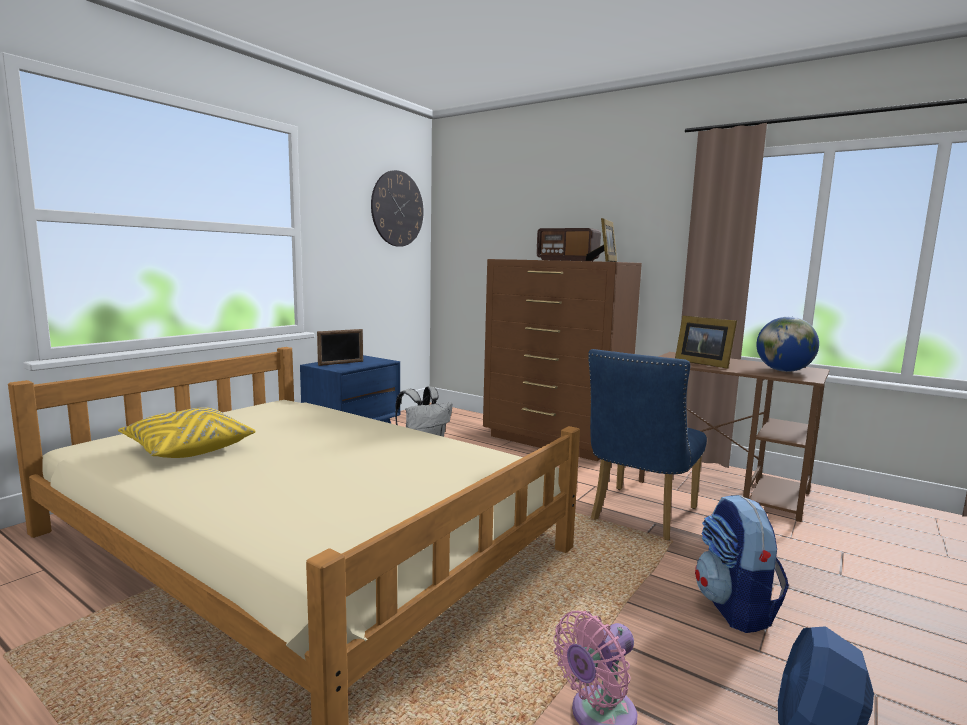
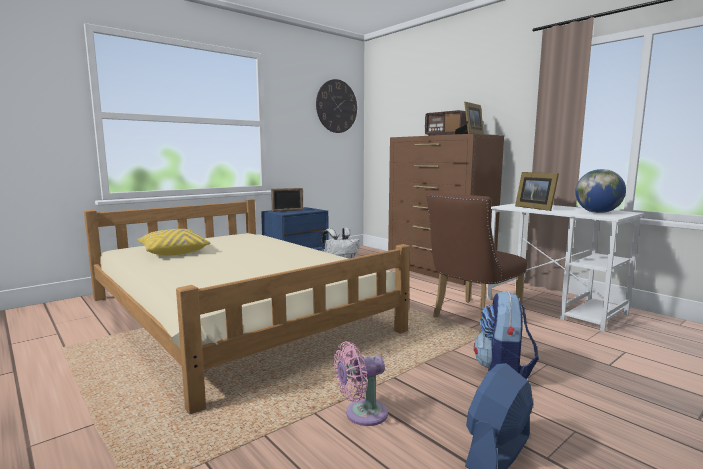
camera: 15 degrees right, 0 degrees up
(638, 516) = (470, 318): blue chair -> brown chair
(724, 488) = (555, 306): brown desk -> white desk

